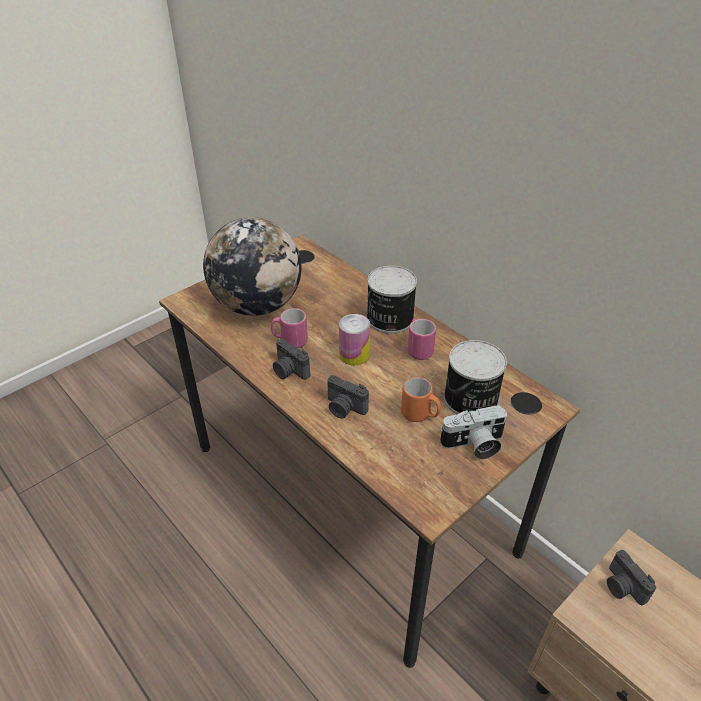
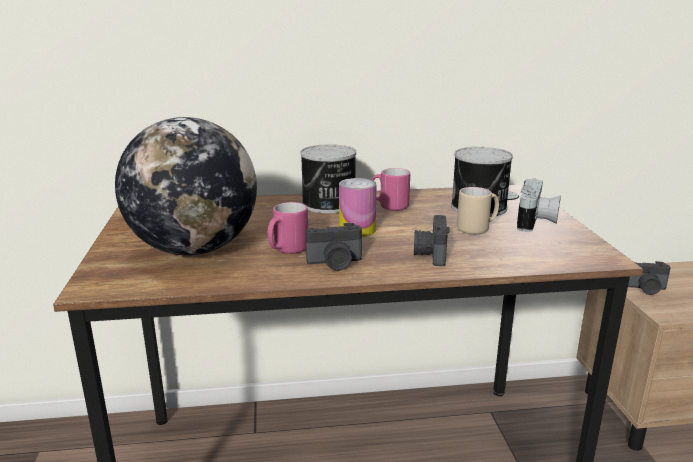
camera: 55 degrees left, 20 degrees down
(344, 408) = (430, 254): camera -> camera turned 120 degrees clockwise
(420, 415) = (477, 229): orange mug -> beige mug

